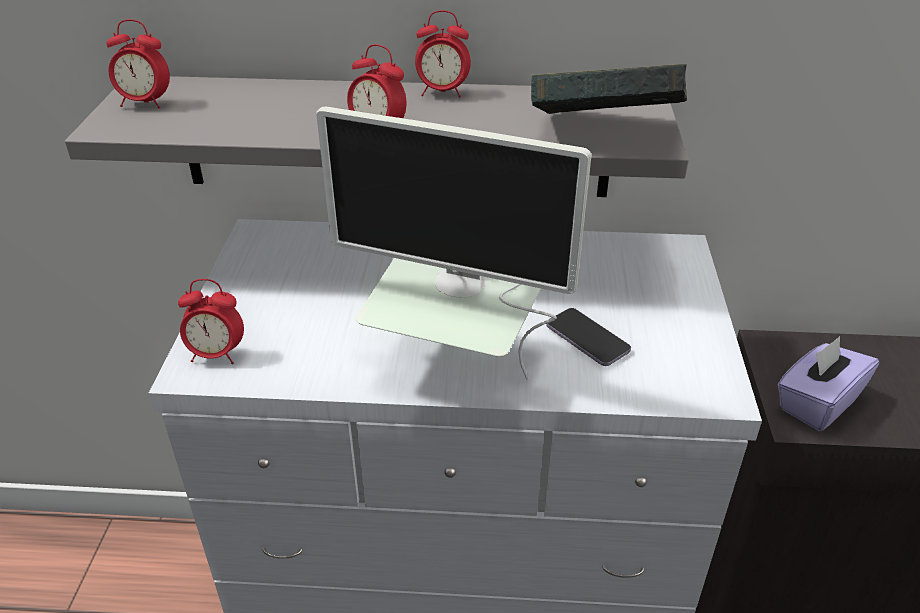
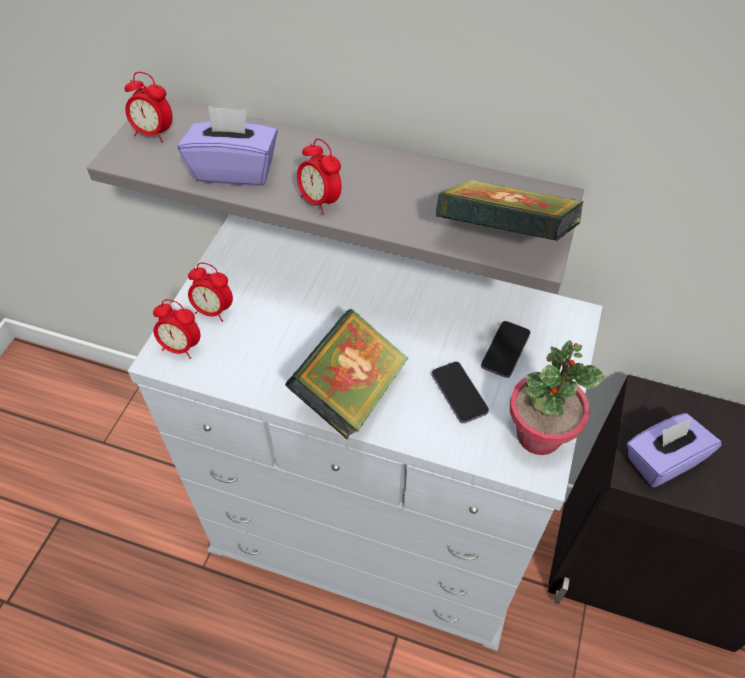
camera: 15 degrees right, 15 degrees up
(261, 120) = (235, 170): none -> purple tissue box
(442, 92) = (389, 161): alarm clock -> alarm clock (213, 311)
(455, 362) = (350, 392): monitor -> book
(620, 290) = (505, 350): none -> phone
(698, 361) = (538, 435): none -> potted plant

